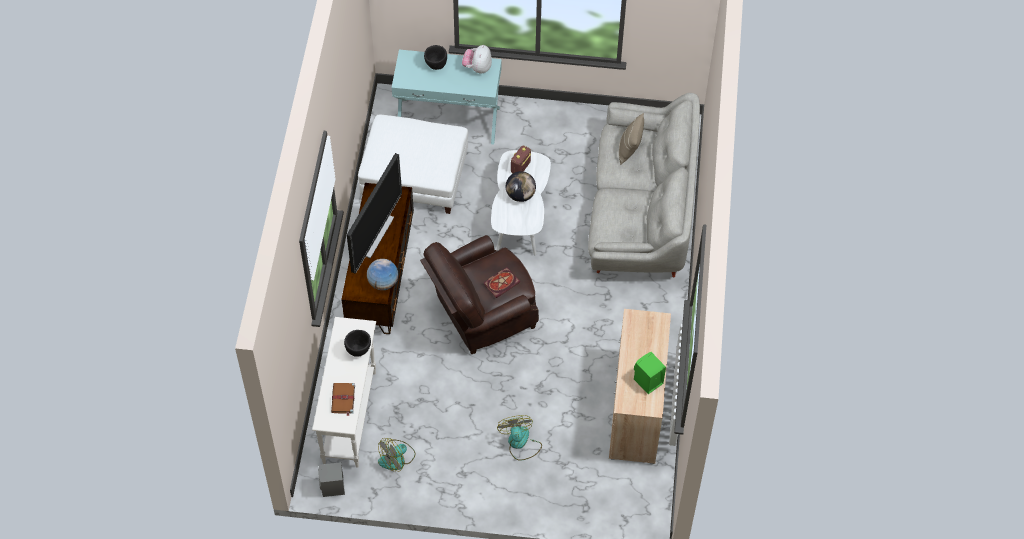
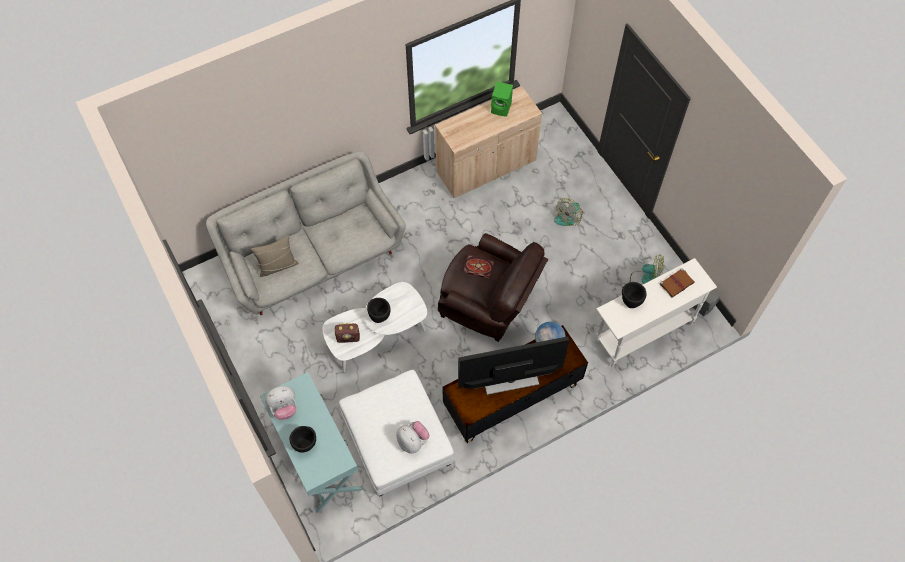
camera: 125 degrees left, 5 degrees up
(388, 152) = (413, 441): none -> plush toy
(520, 195) = (379, 316): globe -> black bowl

